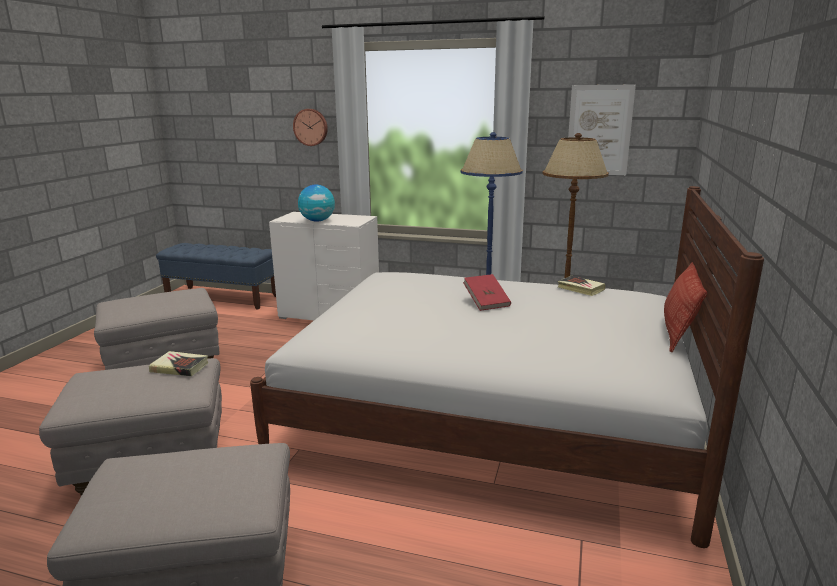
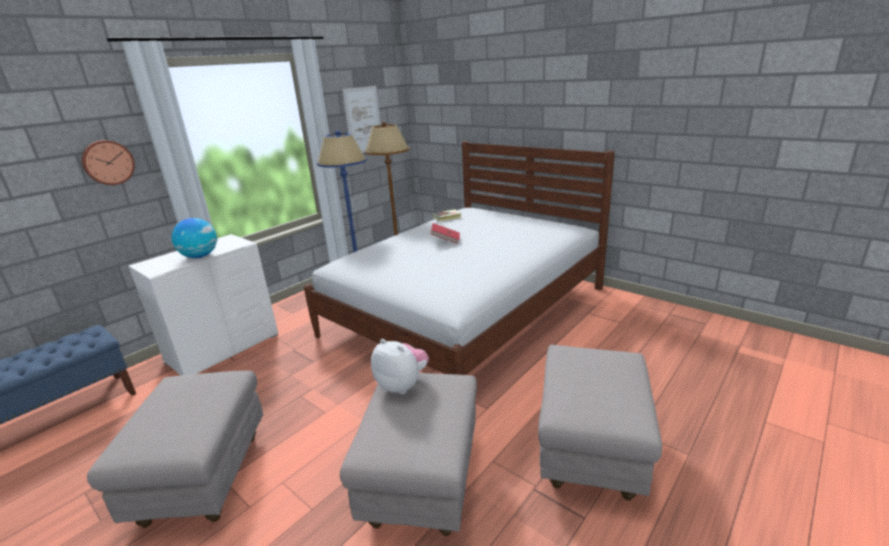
camera: 65 degrees left, 5 degrees up
(180, 367) = (402, 385): book -> plush toy
(678, 330) = (518, 213): pillow -> none

